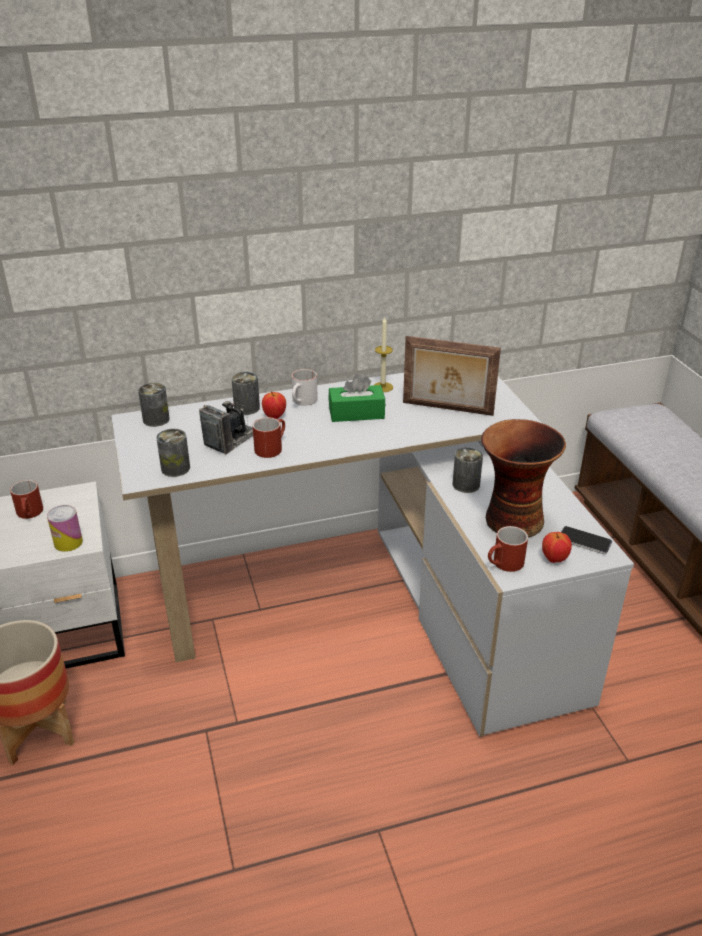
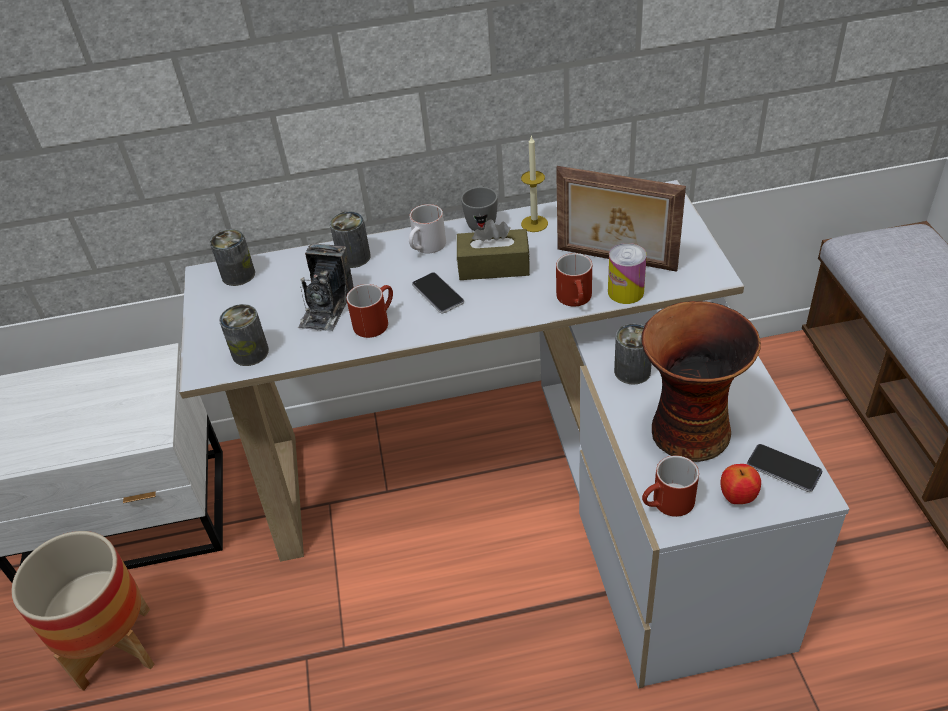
camera: 10 degrees right, 10 degrees up
(30, 514) = (95, 390): red mug -> red mug (577, 299)
(68, 542) = (134, 433): can -> can (625, 292)
(231, 439) = (327, 307): camera -> camera turned 150 degrees clockwise
(274, 416) = (387, 271): apple -> none
(316, 430) = (438, 294): none -> phone
(342, 386) = (481, 222): none -> grey mug
(356, 413) = (493, 266): green tissue box -> brown tissue box

